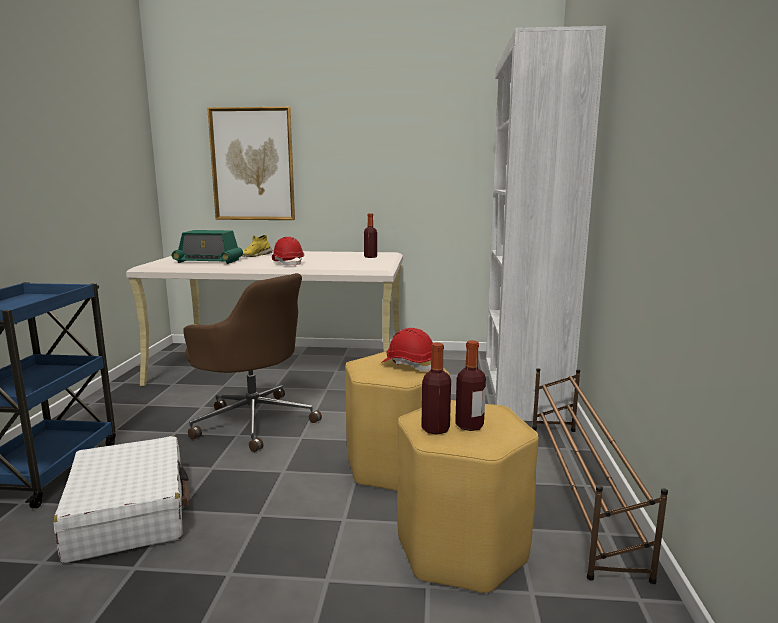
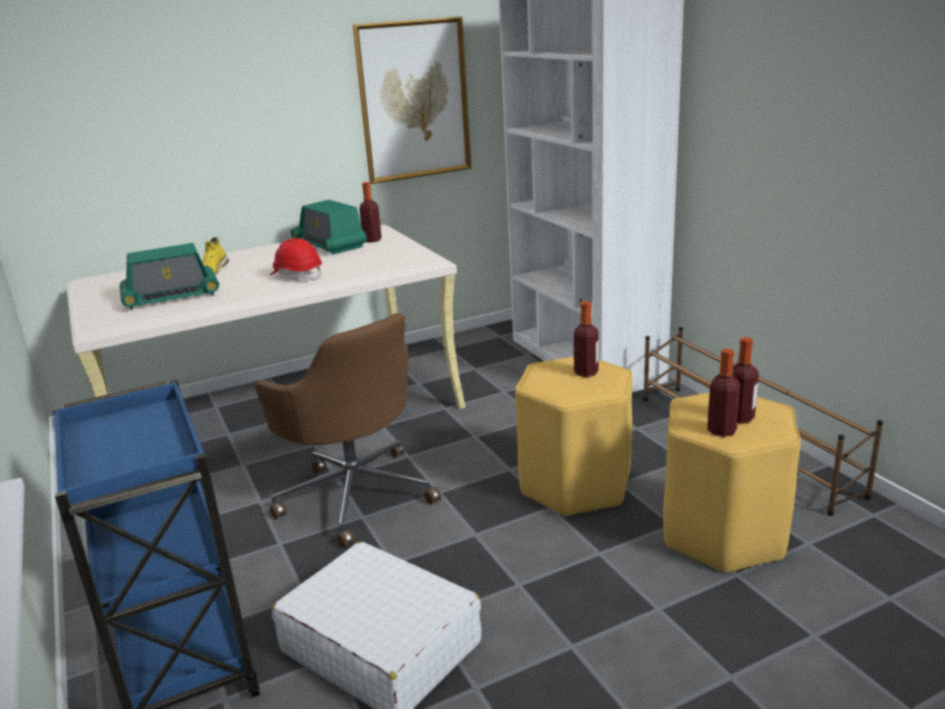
camera: 30 degrees left, 10 degrees up
(252, 164) = (150, 129): picture -> picture (414, 100)
(253, 421) = (355, 493): brown office chair -> brown office chair turned 45 degrees clockwise
(342, 255) = (330, 244): none -> radio
(409, 365) = (586, 373): red hard hat -> bottle

